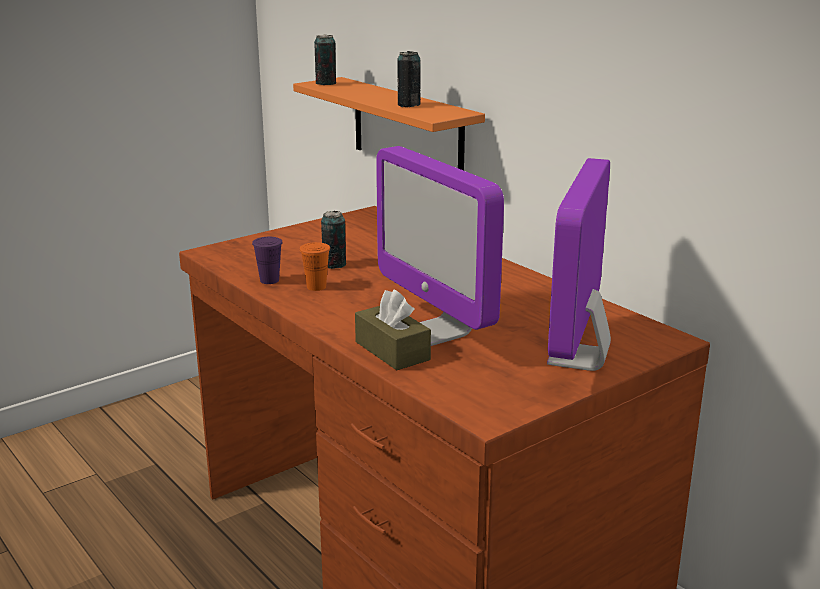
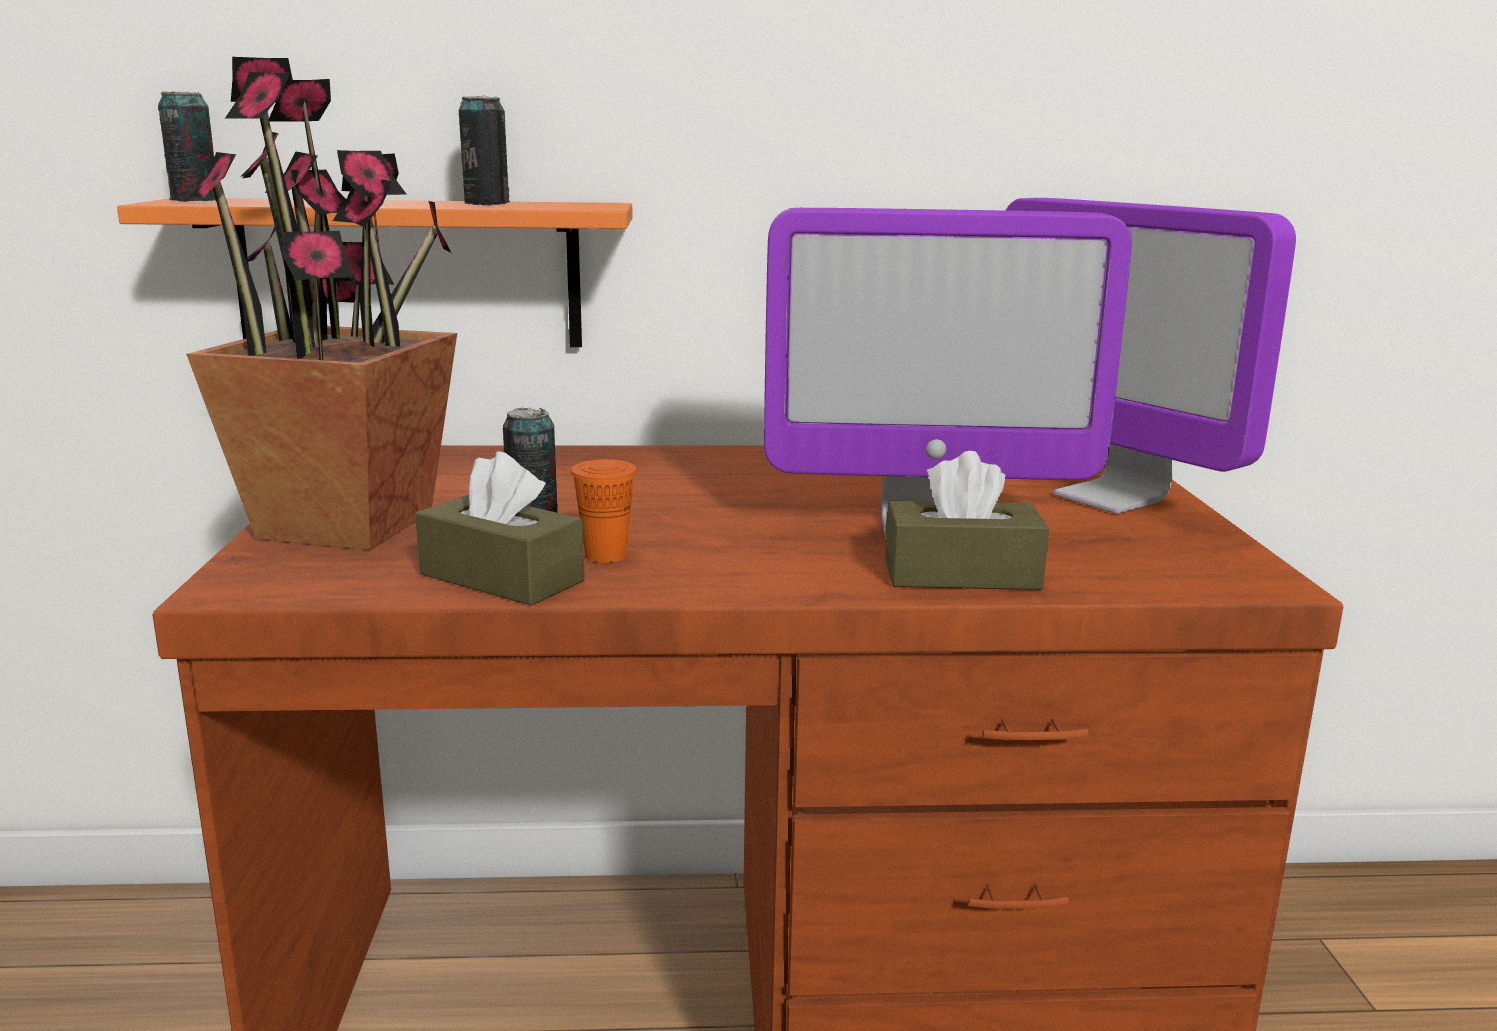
camera: 55 degrees left, 5 degrees down
(269, 280) = (501, 577): purple cup -> brown tissue box
(287, 242) = (349, 525): none -> potted plant

